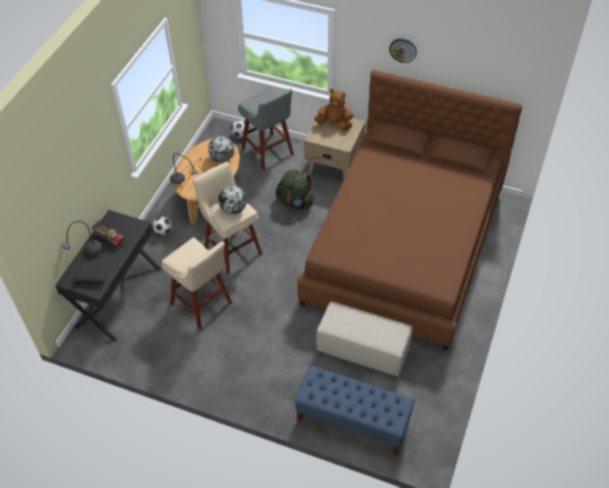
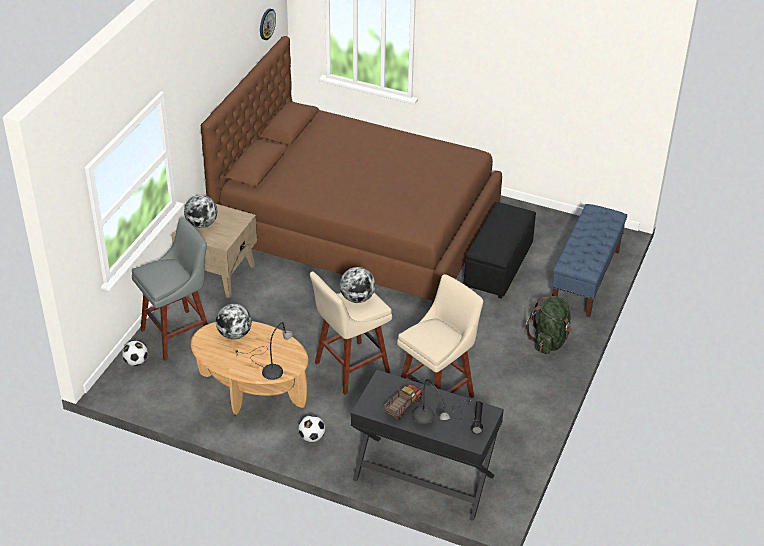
camera: 90 degrees left, 10 degrees down
(295, 202) = (276, 310): green backpack -> green backpack (549, 341)
(335, 124) = (201, 224): brown plush toy -> globe
(363, 350) = (498, 266): beige ottoman -> black ottoman
(403, 50) = (210, 76): wall clock -> wall clock (266, 24)

